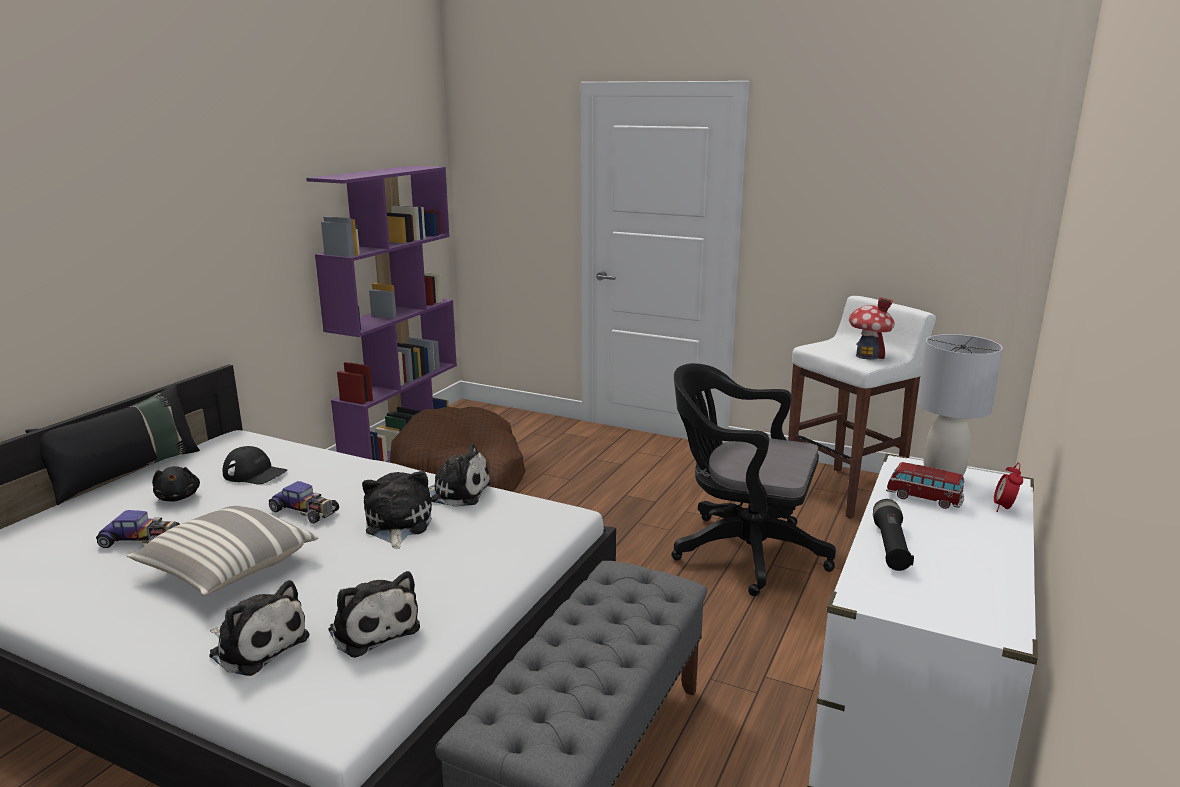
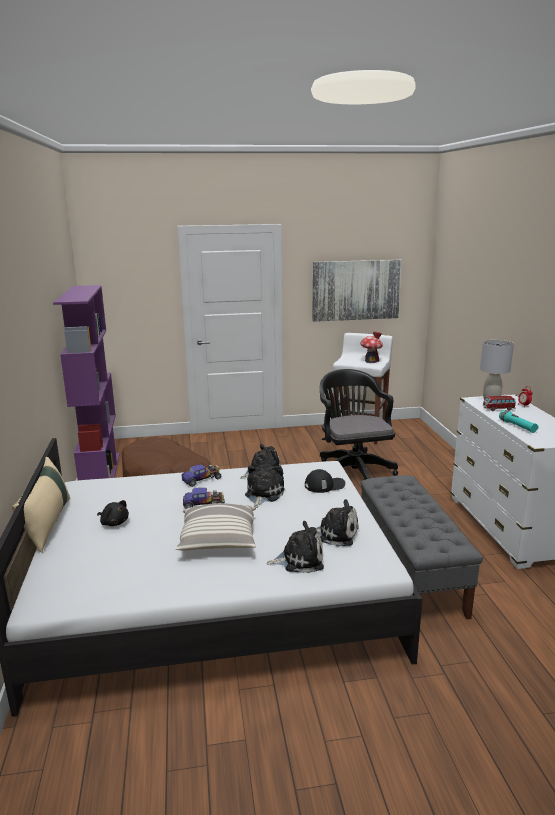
camera: 35 degrees left, 0 degrees up
(127, 473) = (47, 523): black pillow -> beige pillow
(141, 539) = (144, 546): toy car -> toy car (201, 479)
(255, 473) = (134, 498): black cap -> black cap (324, 485)
(397, 525) = (263, 494): plush toy -> plush toy turned 60 degrees clockwise
(741, 551) = (352, 471): black office chair -> black office chair turned 90 degrees clockwise
(885, 215) = (356, 290): none -> picture
(890, 546) = (517, 426): black flashlight -> turquoise flashlight

